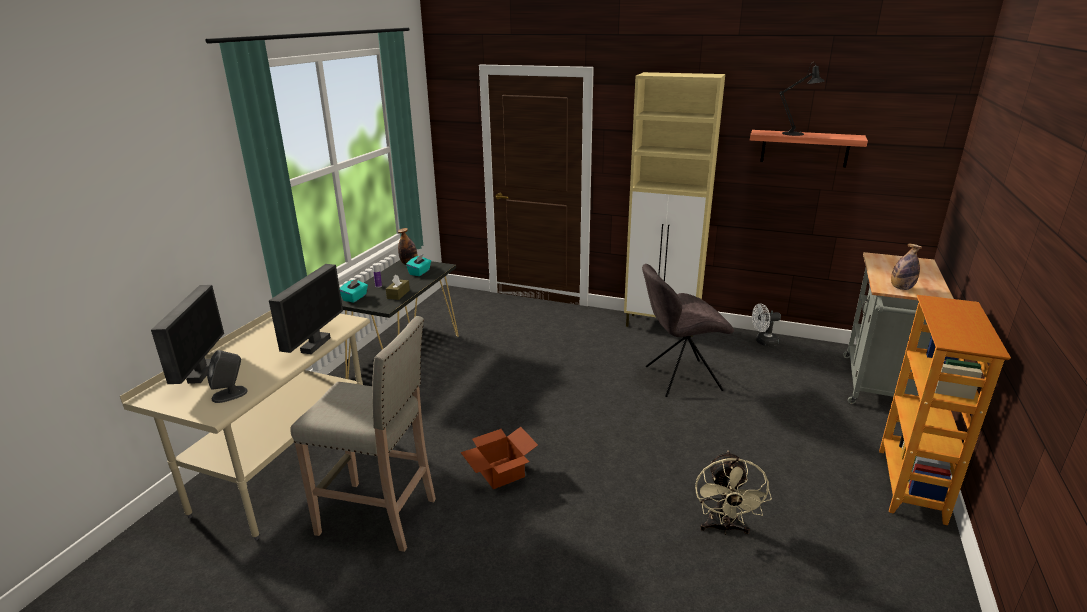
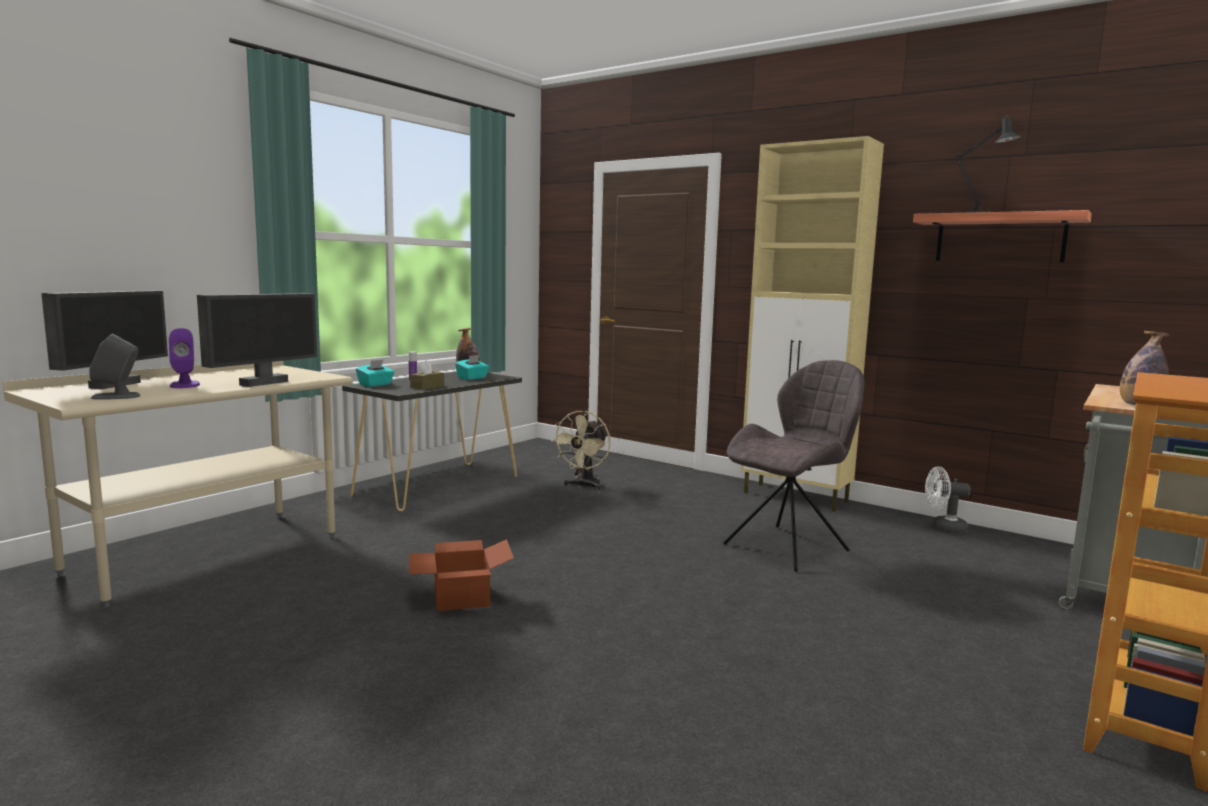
camera: 15 degrees right, 15 degrees down
(257, 361) = (185, 385): none -> purple speaker
(380, 516) = (268, 612): beige stool -> none
(679, 378) = (789, 546): grey chair -> grey chair turned 135 degrees clockwise
(724, 528) = (754, 713): beige fan -> beige fan (584, 486)

